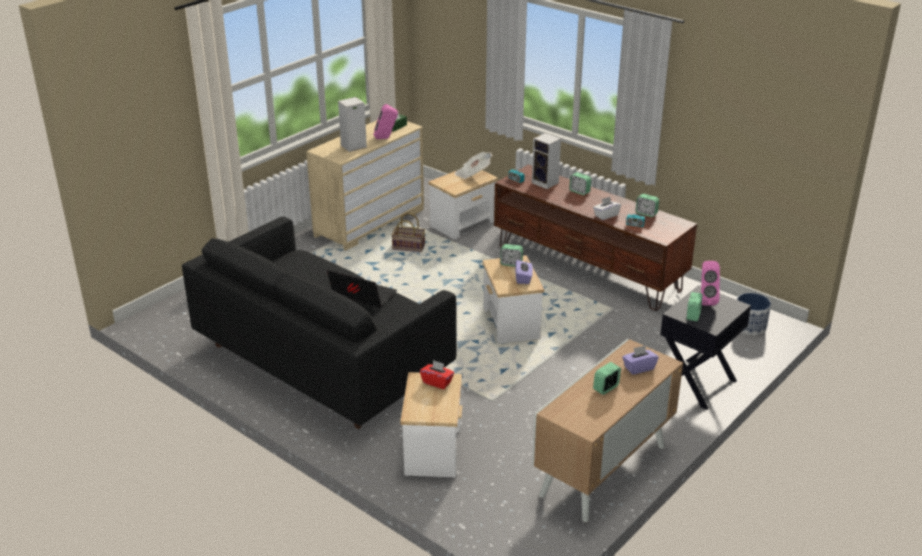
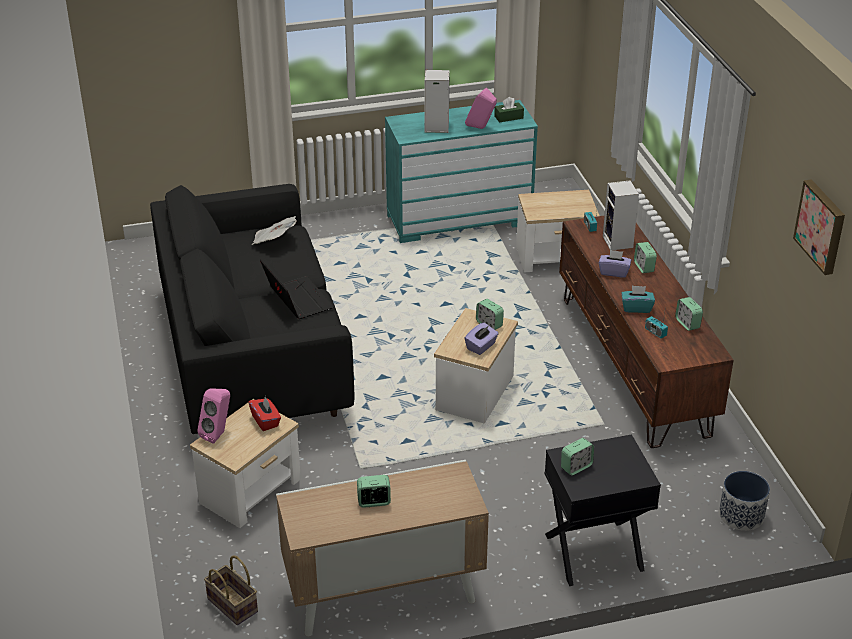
camera: 35 degrees right, 5 degrees up
(369, 222) = (459, 219): beige dresser -> turquoise dresser
(409, 247) = (468, 263): basket -> basket (234, 605)
(473, 174) = (576, 202): newspaper -> newspaper (274, 241)
(606, 215) = (636, 308): white tissue box -> turquoise tissue box
(639, 368) = (434, 496): purple tissue box -> purple tissue box (614, 272)
(705, 300) = (615, 455): pink speaker -> pink speaker (218, 434)
(770, 94) = (822, 226): none -> picture

